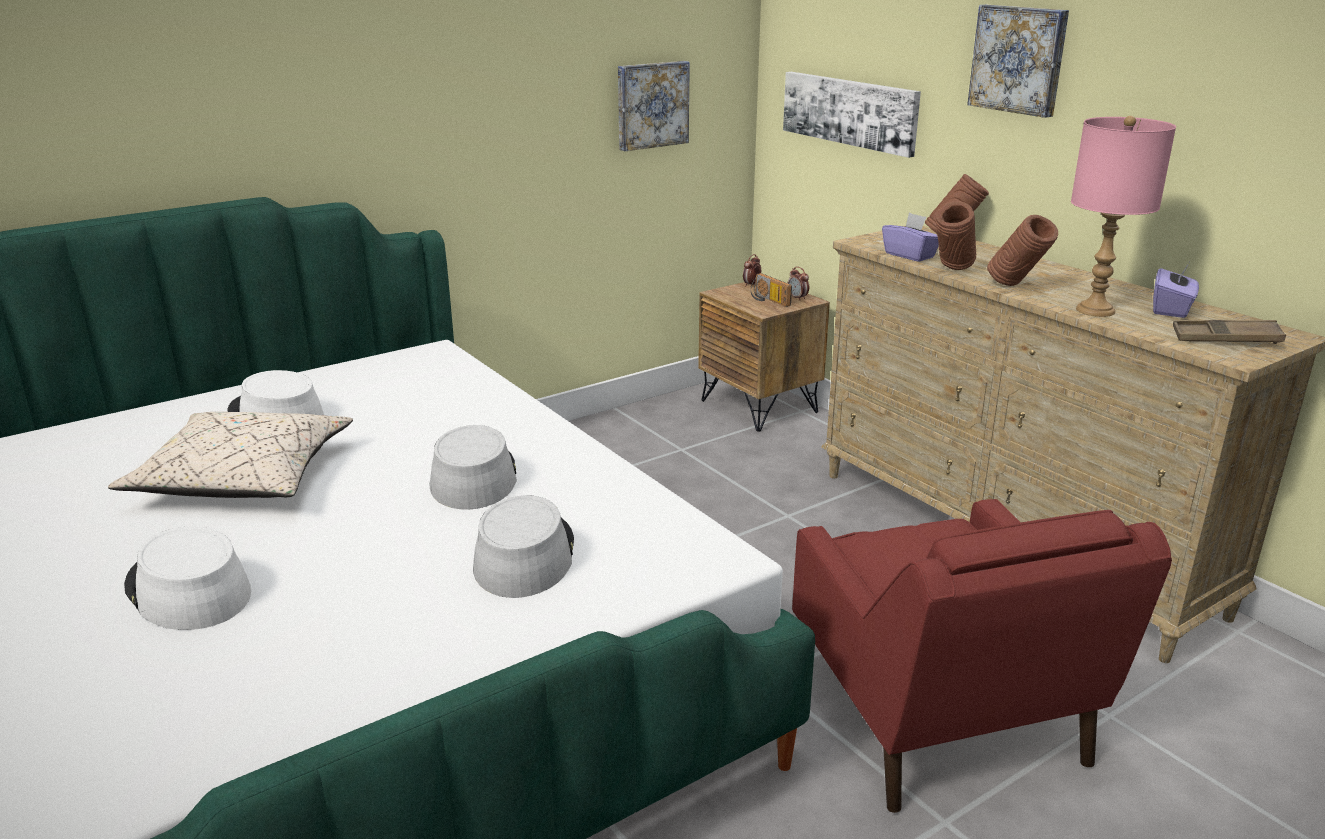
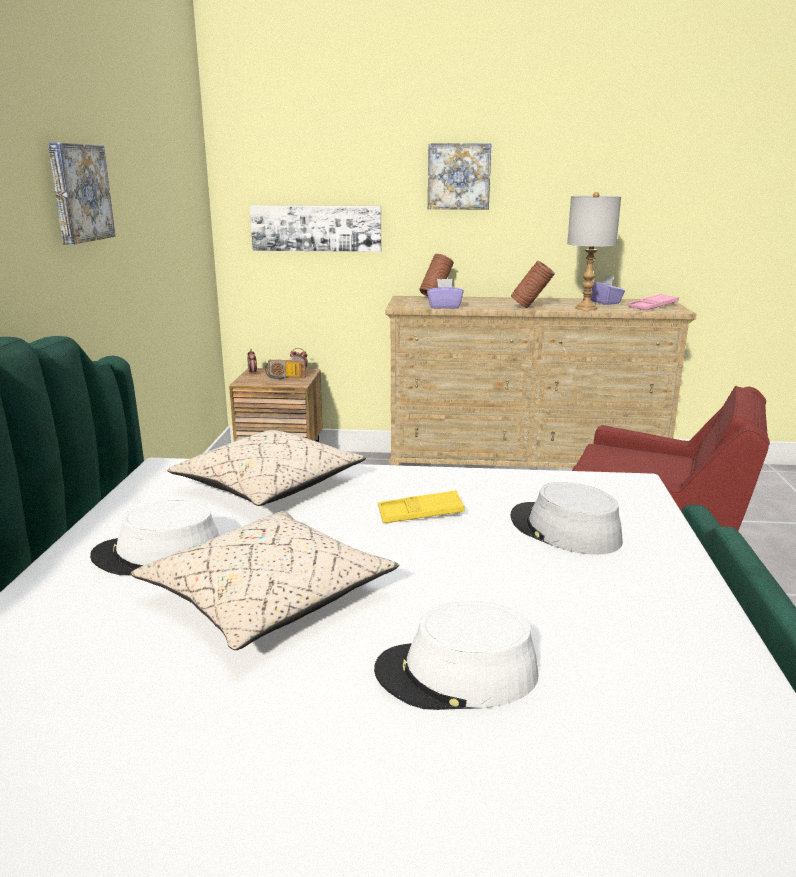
camera: 50 degrees left, 5 degrees down
(448, 400) = (269, 486): none -> beige pillow
(473, 477) = (420, 513): grey hat -> yellow tray
(651, 105) = (176, 235): picture -> picture (78, 193)
(952, 271) = (485, 308): brown vase -> none
(1096, 310) = (586, 308): pink table lamp -> grey table lamp
(1225, 339) = (653, 306): brown tray -> pink tray

